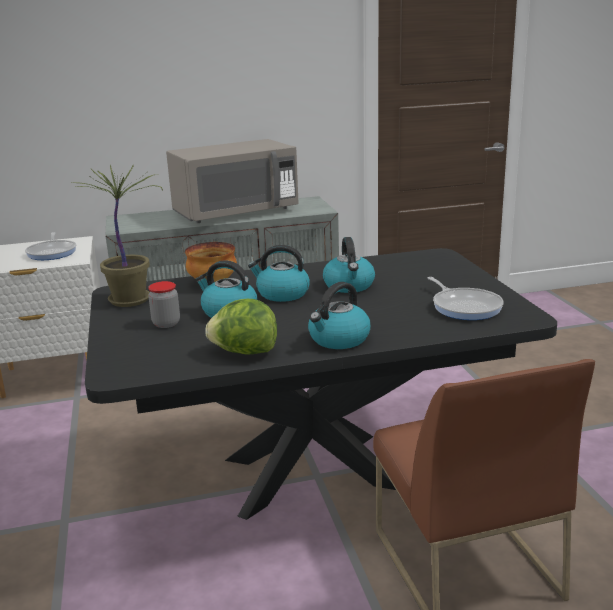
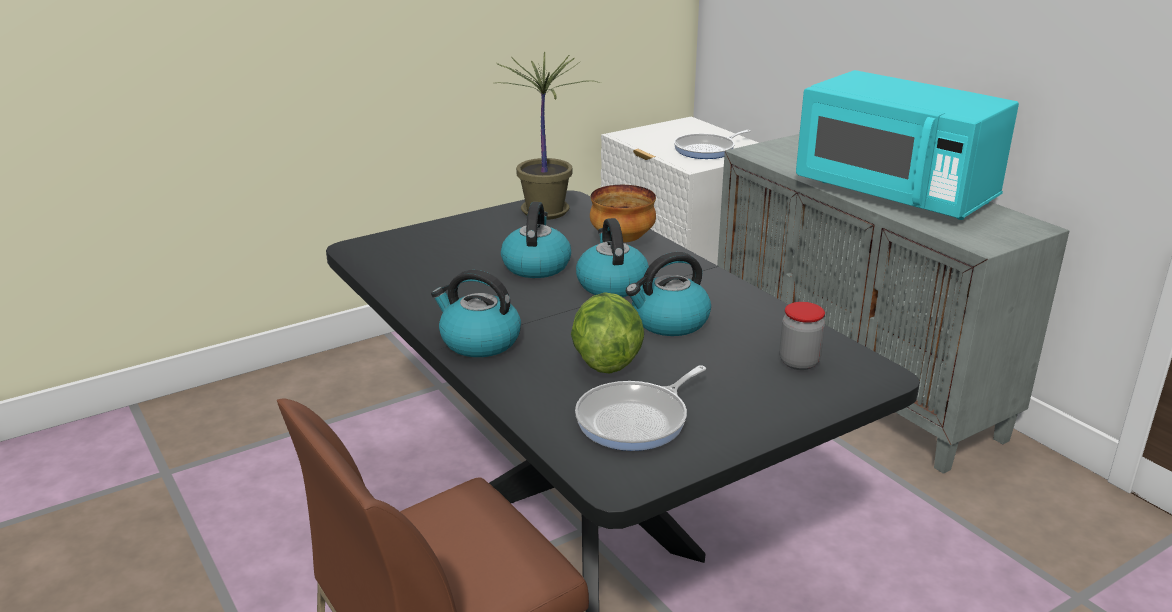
camera: 70 degrees right, 5 degrees up
(166, 323) = (488, 242): jar -> jar (799, 362)
(235, 213) = (895, 193): grey microwave -> turquoise microwave
(244, 352) = (426, 295): lettuce -> lettuce (605, 361)

